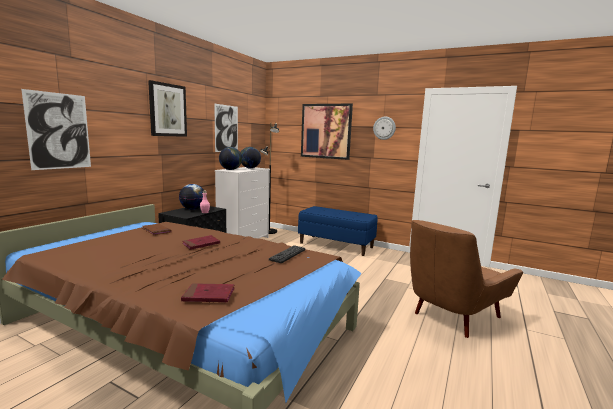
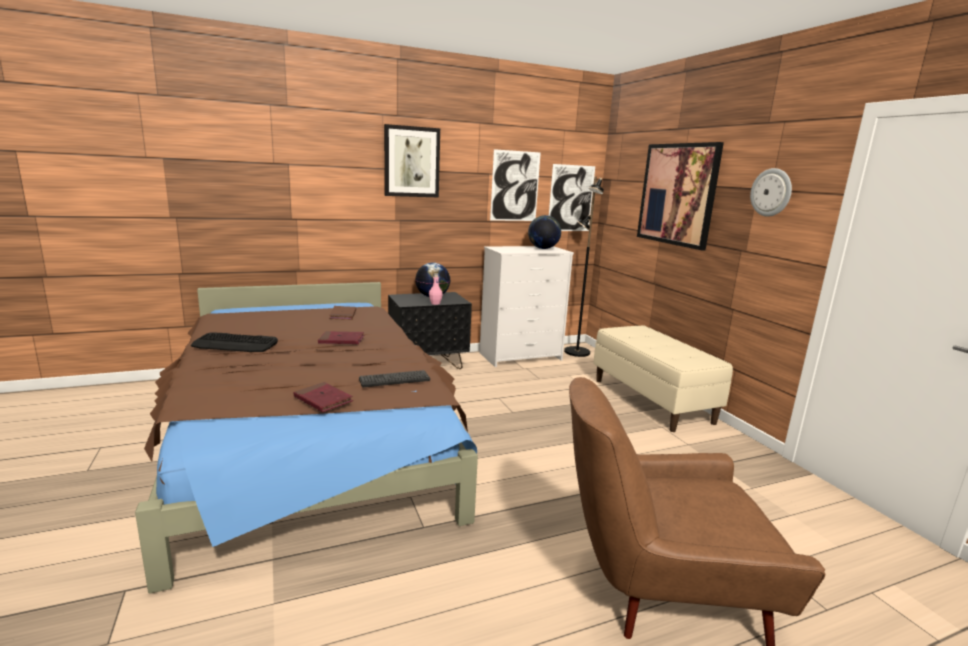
camera: 40 degrees right, 5 degrees up
(59, 131) = (269, 189): picture -> picture (571, 198)
(125, 266) = (235, 344): none -> keyboard
(209, 295) = (223, 395): red book -> red book (323, 400)
(230, 170) = (504, 248): globe -> none
(336, 245) = (652, 401): blue bench -> beige bench

